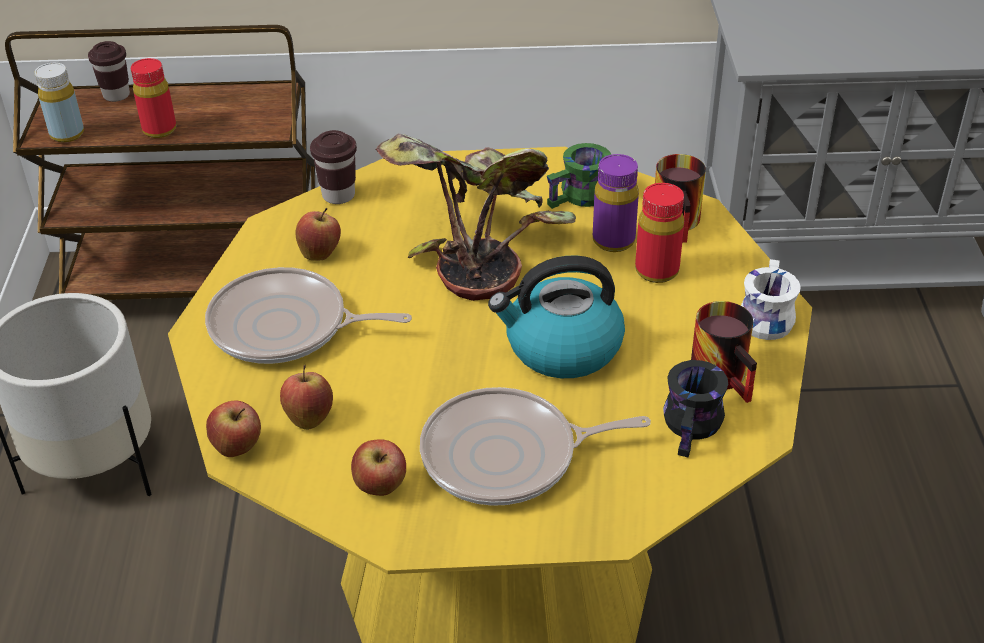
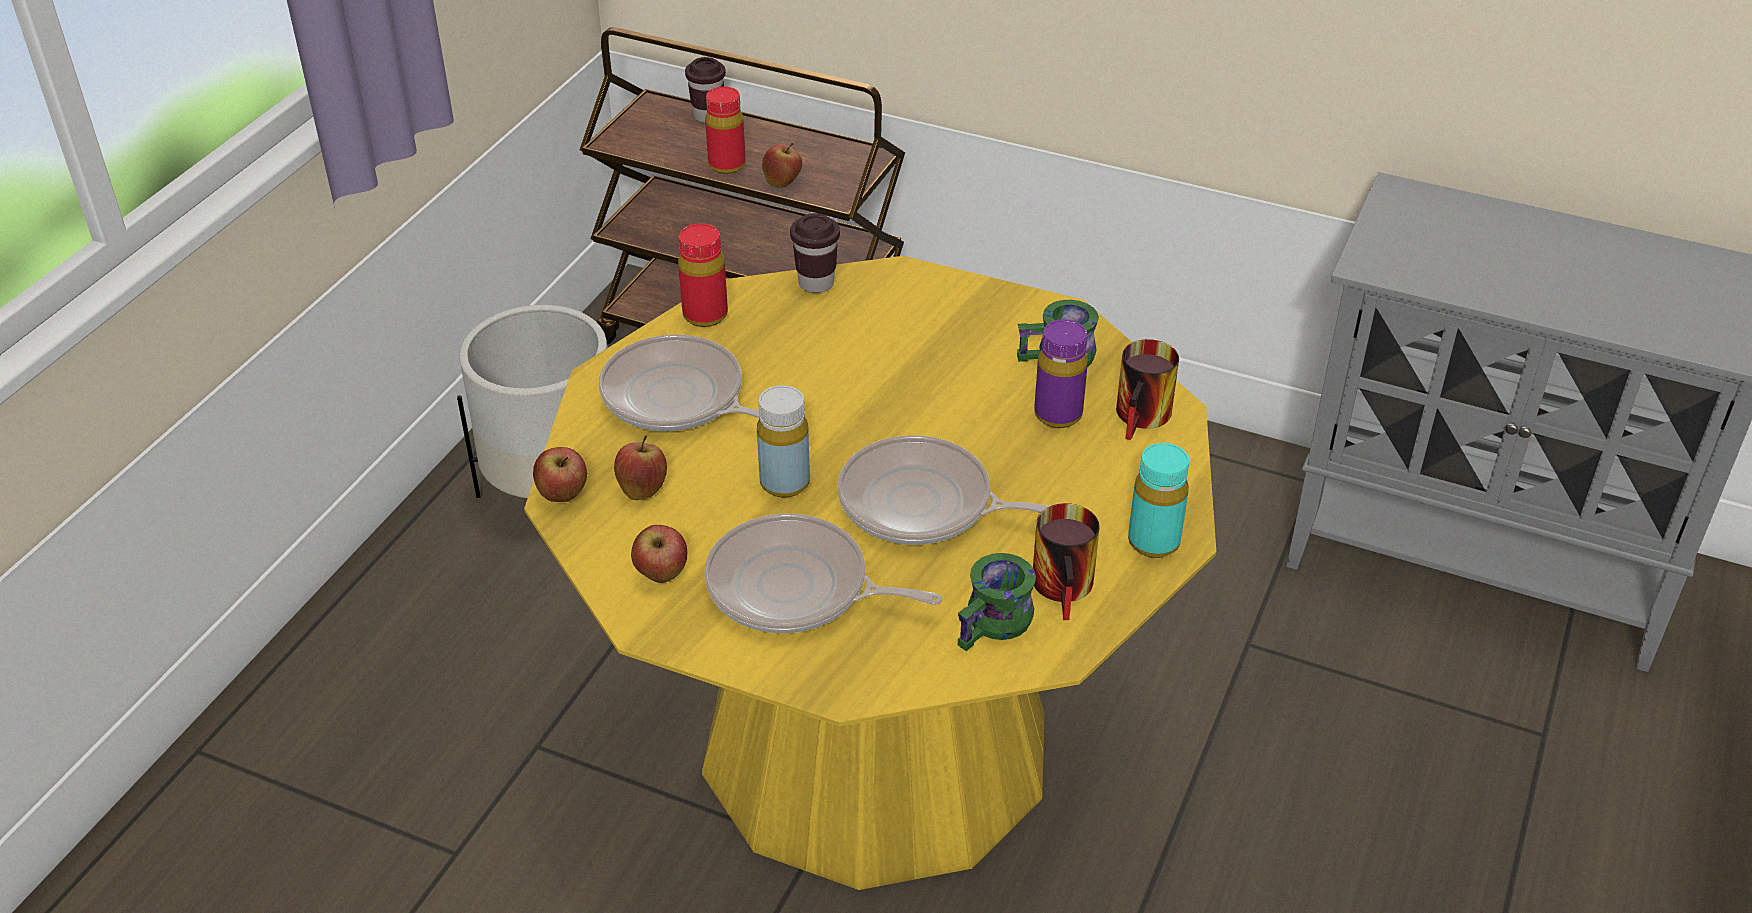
camera: 25 degrees right, 0 degrees up
(67, 134) = (637, 145): yellow bottle -> yellow bottle (785, 483)
(320, 253) = (759, 337): apple -> apple (783, 182)
(471, 242) = (911, 371): potted plant -> none
(561, 348) = (923, 505): kettle -> frying pan
(656, 271) = (1079, 460): red bottle -> red bottle (705, 315)
(695, 427) = (997, 626): black mug -> green mug
(762, 316) = (1153, 542): white mug -> turquoise bottle

